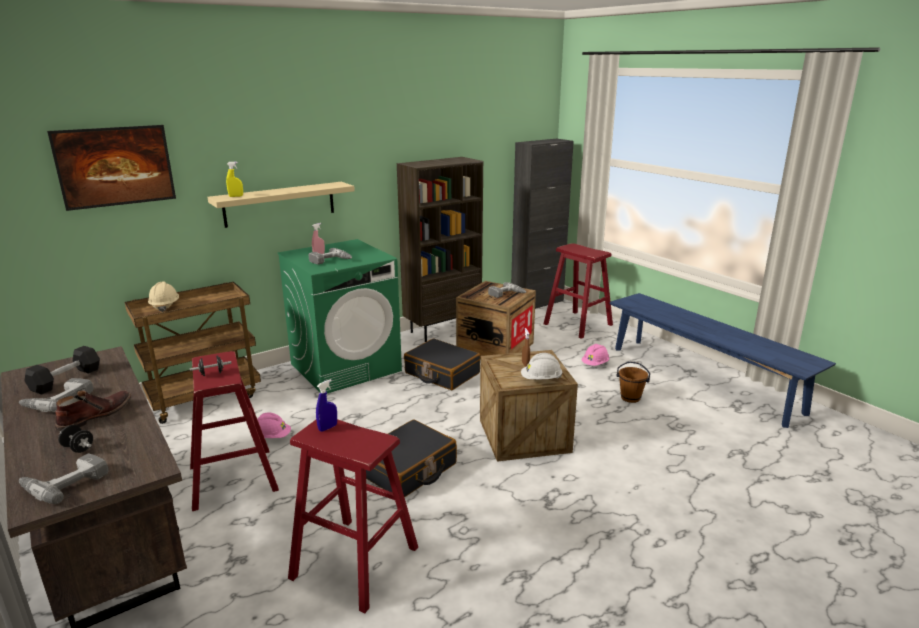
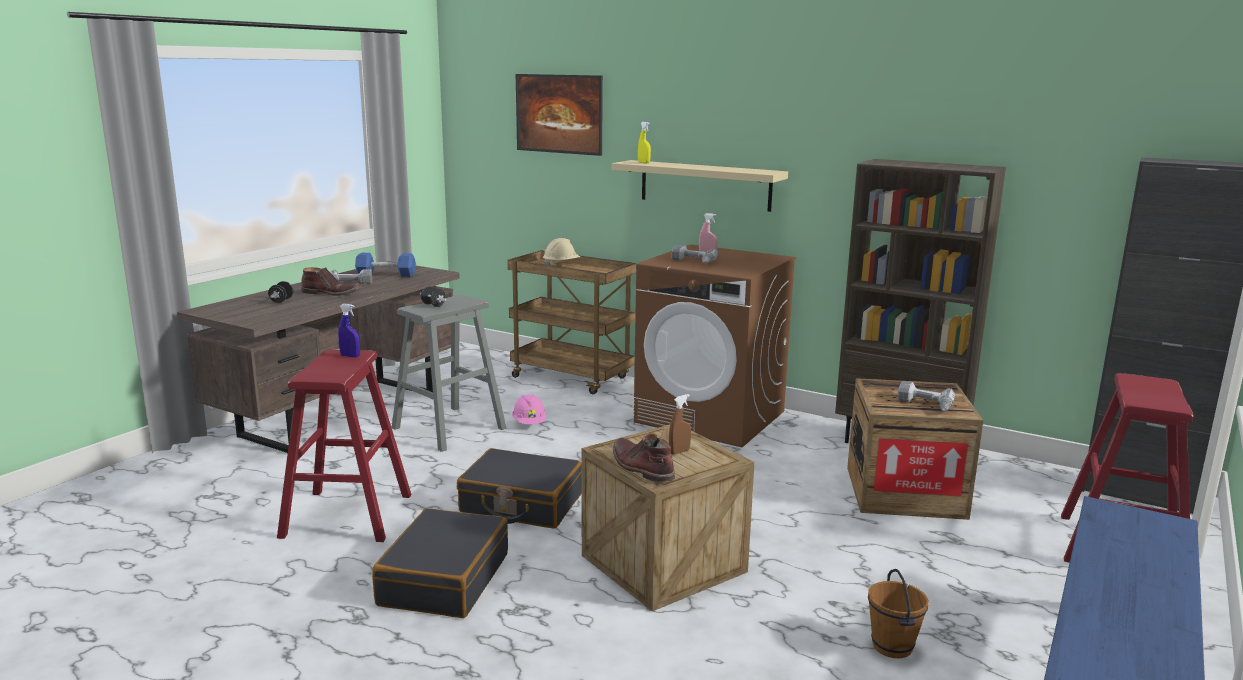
camera: 65 degrees right, 5 degrees down
(64, 483) = (233, 308): power drill -> none
(66, 380) = (386, 275): black dumbbell -> blue dumbbell
(233, 478) = (449, 428): red stool -> grey stool
(346, 367) = (711, 417): green washing machine -> brown washing machine
(442, 373) = (768, 472): black suitcase -> black suitcase (444, 579)
(541, 380) = (641, 467): white hard hat -> brown boot
(595, 364) = (976, 591): pink hard hat -> none

